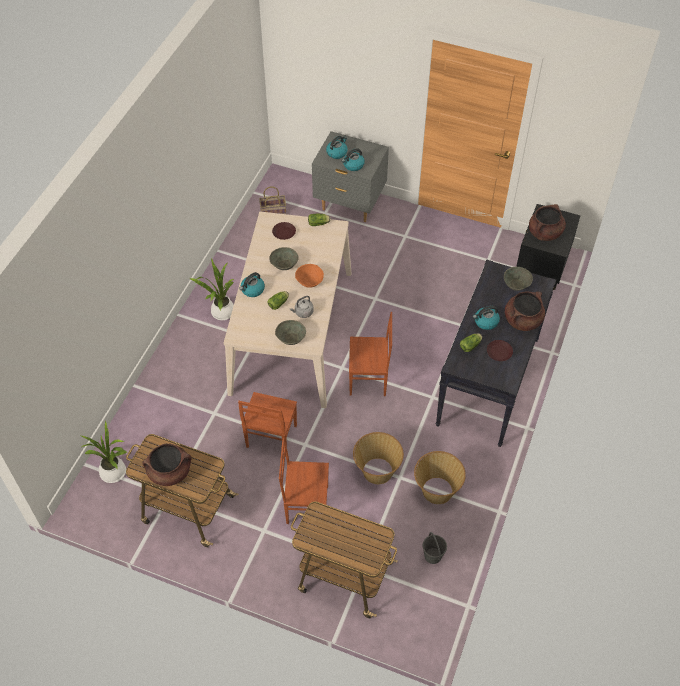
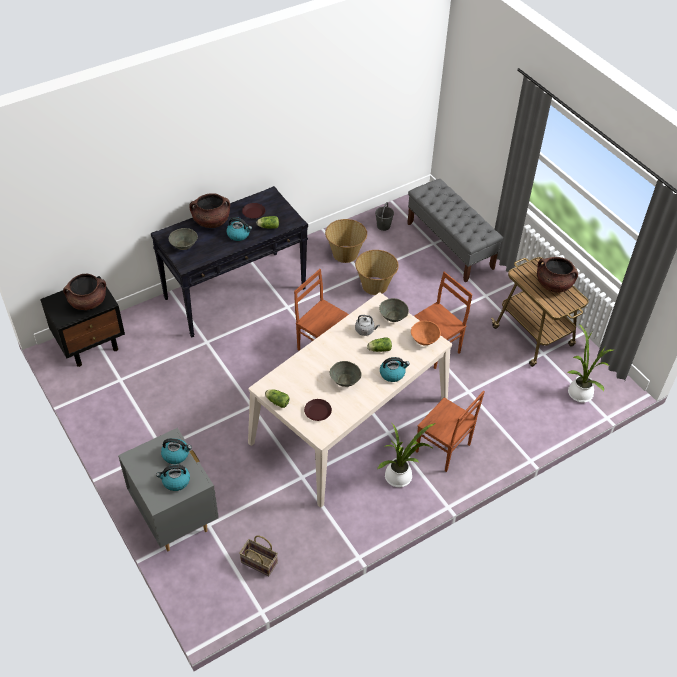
camera: 145 degrees left, 5 degrees down
(306, 504) = (443, 294): brown chair -> brown chair (443, 449)
(310, 281) = (336, 352): orange bowl -> orange bowl (424, 339)
(343, 576) = (450, 246): cart -> grey bench

